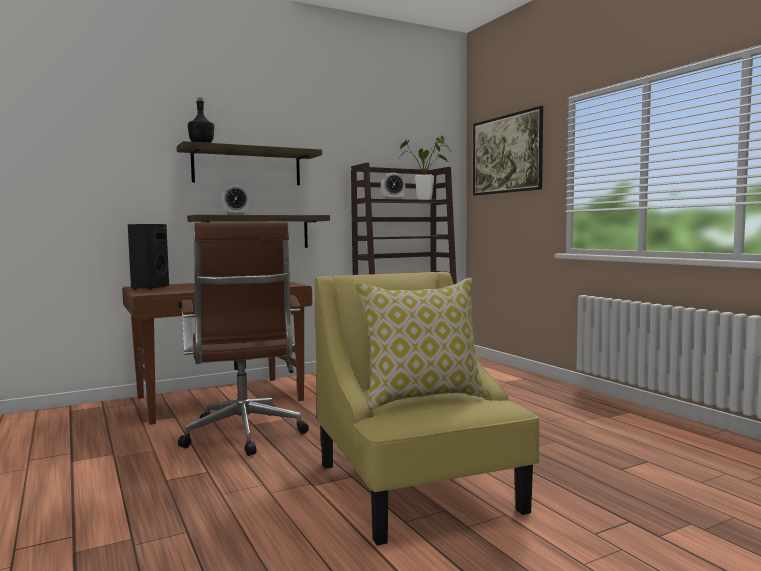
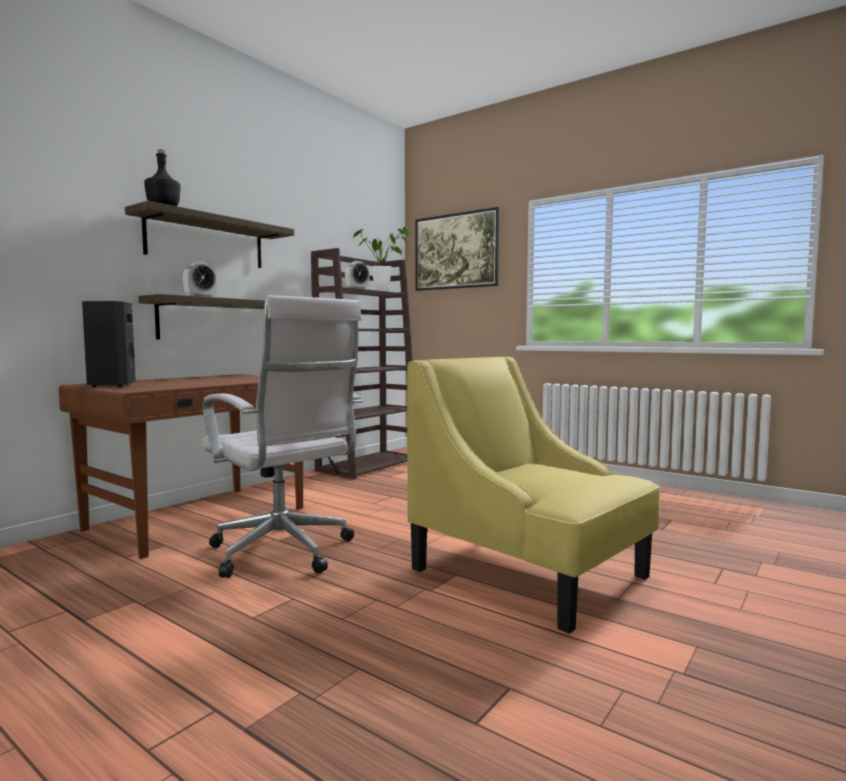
camera: 25 degrees left, 0 degrees up
(244, 436) = (284, 553): brown office chair -> white office chair
(423, 397) = (556, 478): pillow -> none

